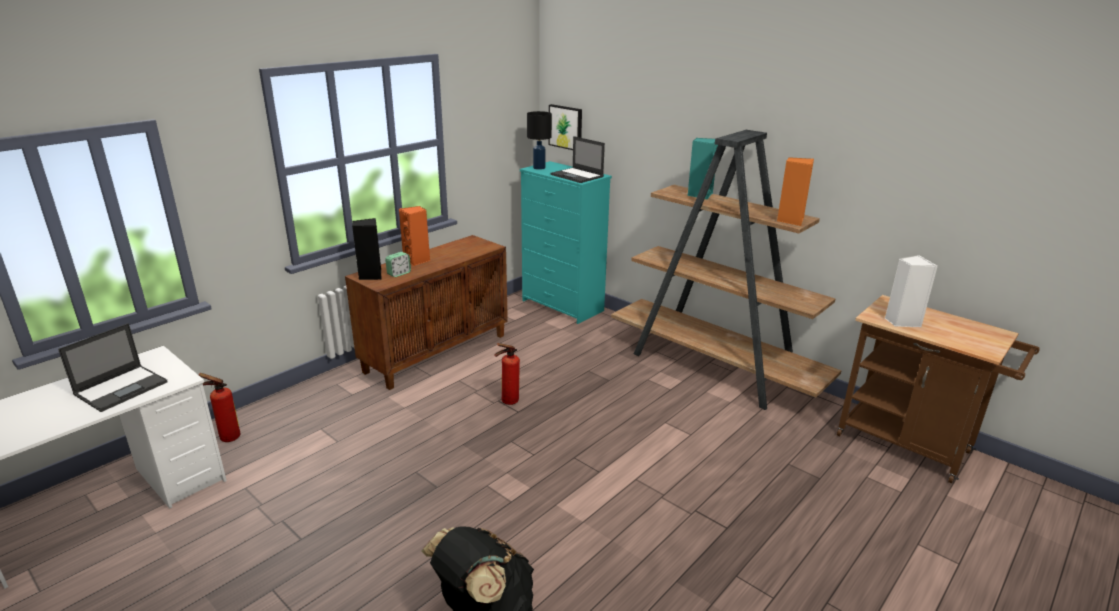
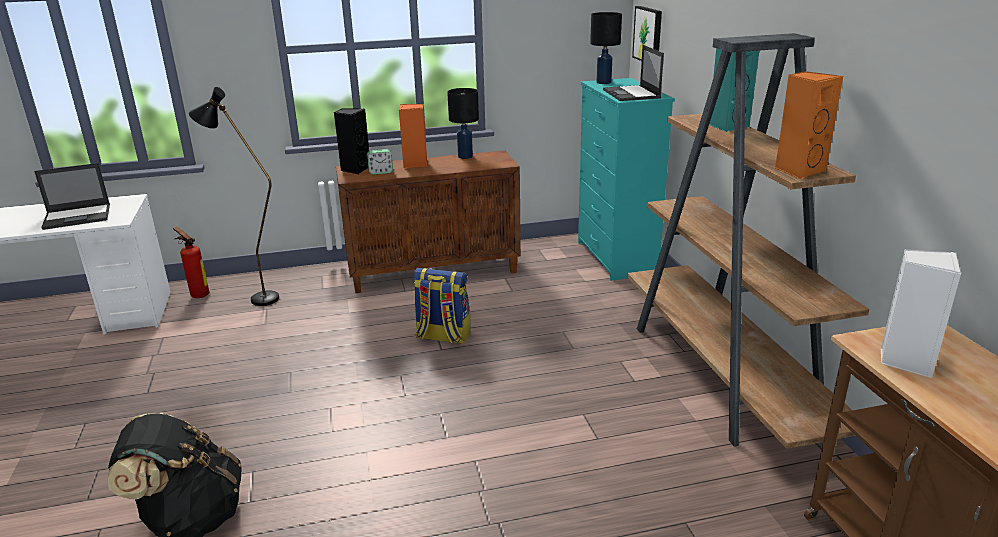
camera: 35 degrees right, 0 degrees up
(296, 422) = (256, 298): none -> black floor lamp
(450, 246) = (465, 157): none -> black table lamp
(507, 402) = (443, 336): fire extinguisher -> backpack

